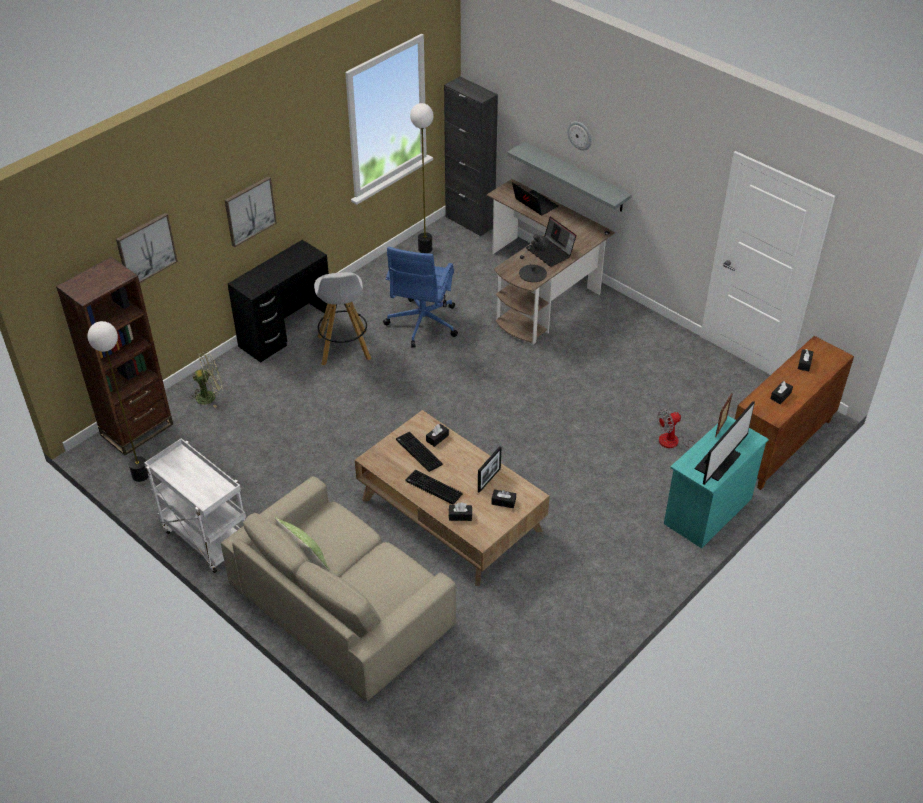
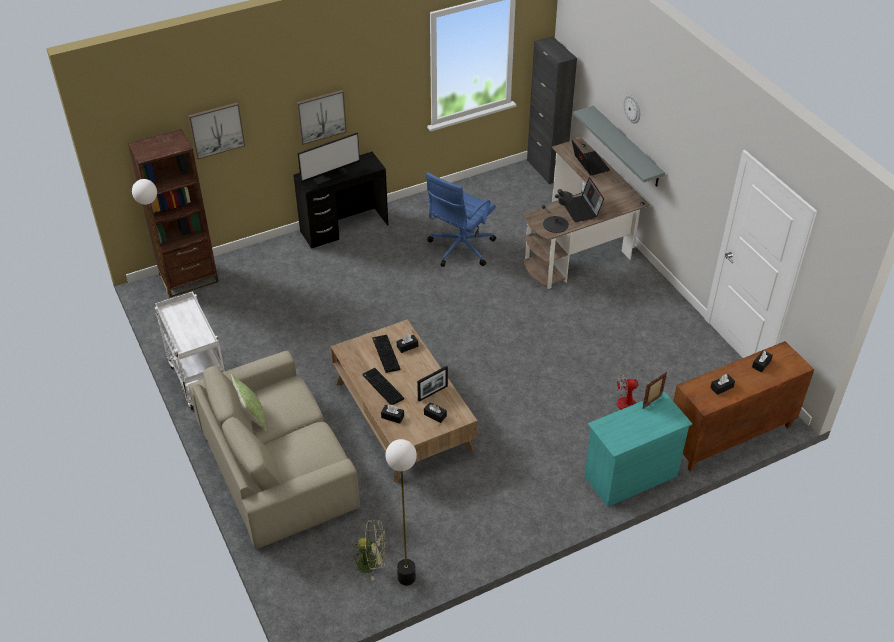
camera: 20 degrees right, 0 degrees up
(210, 396) = (258, 266): green fan -> green fan (371, 563)
(344, 349) = (384, 253): white stool -> none
(425, 249) = (495, 184): floor lamp -> floor lamp (407, 577)
(718, 462) = (634, 431): monitor -> monitor (329, 175)

